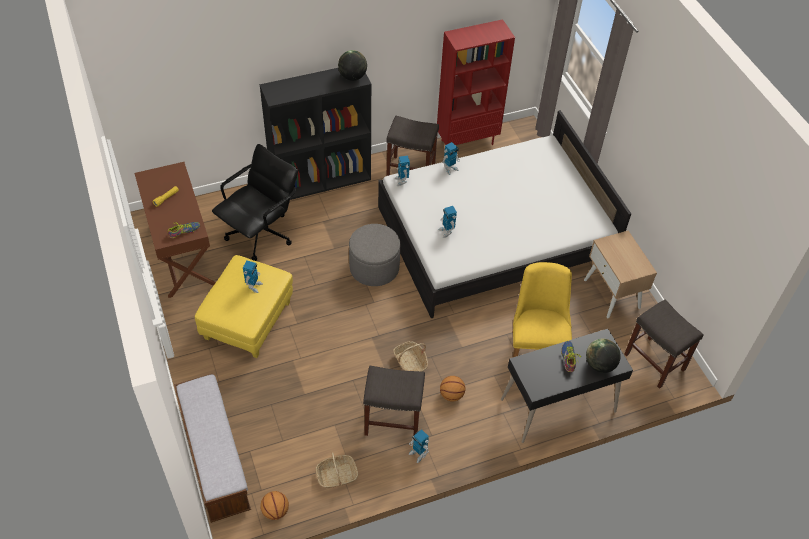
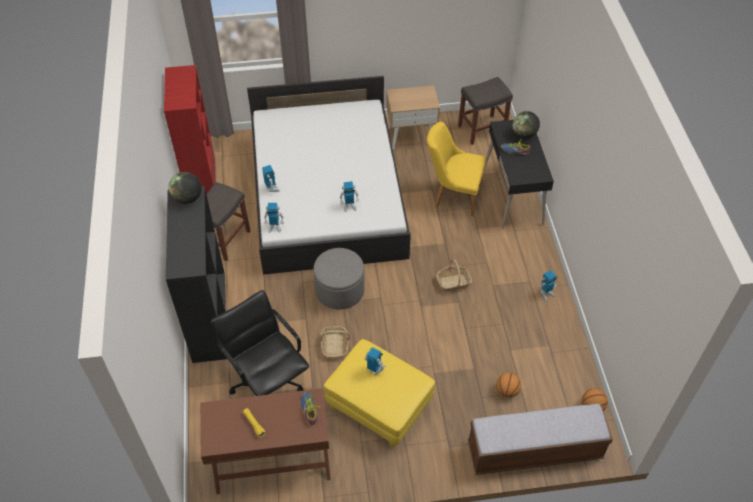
camera: 75 degrees left, 0 degrees up
(336, 475) = (561, 355): basket -> basket (335, 346)
(392, 421) = (512, 306): grey stool -> none
(451, 395) = (492, 260): basketball -> basketball (507, 391)

